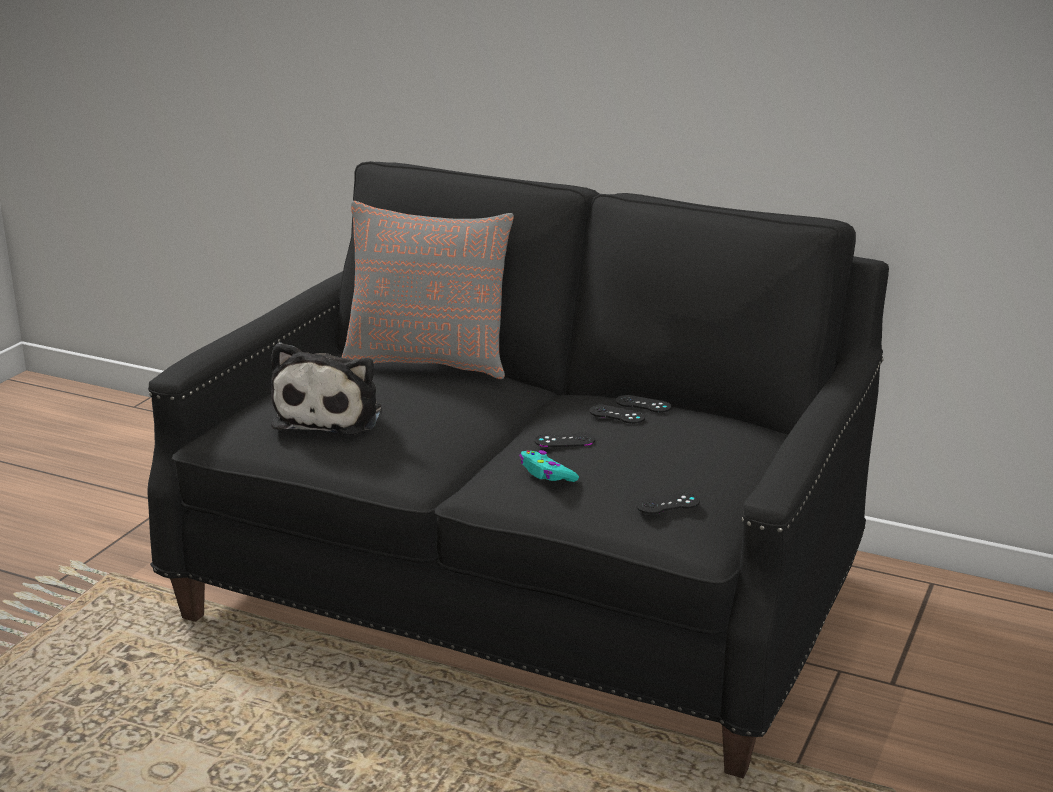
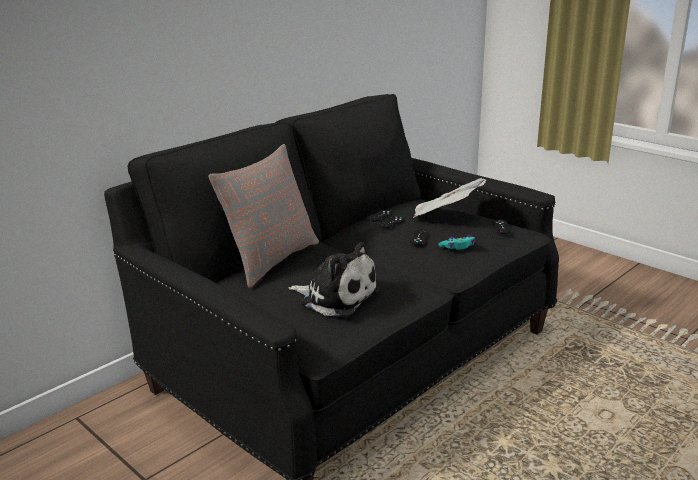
camera: 70 degrees left, 0 degrees up
(677, 452) = (445, 216): none -> newspaper

